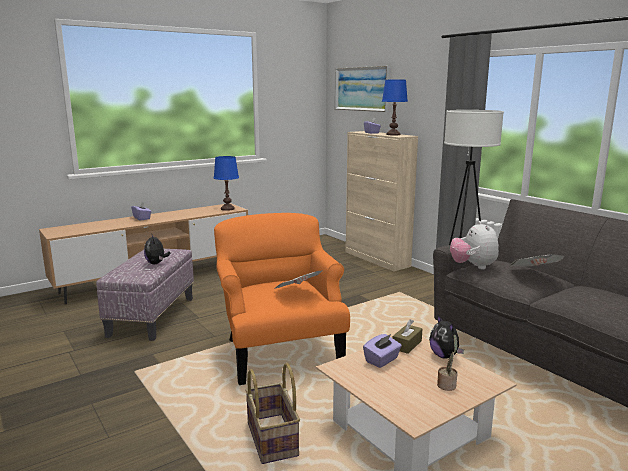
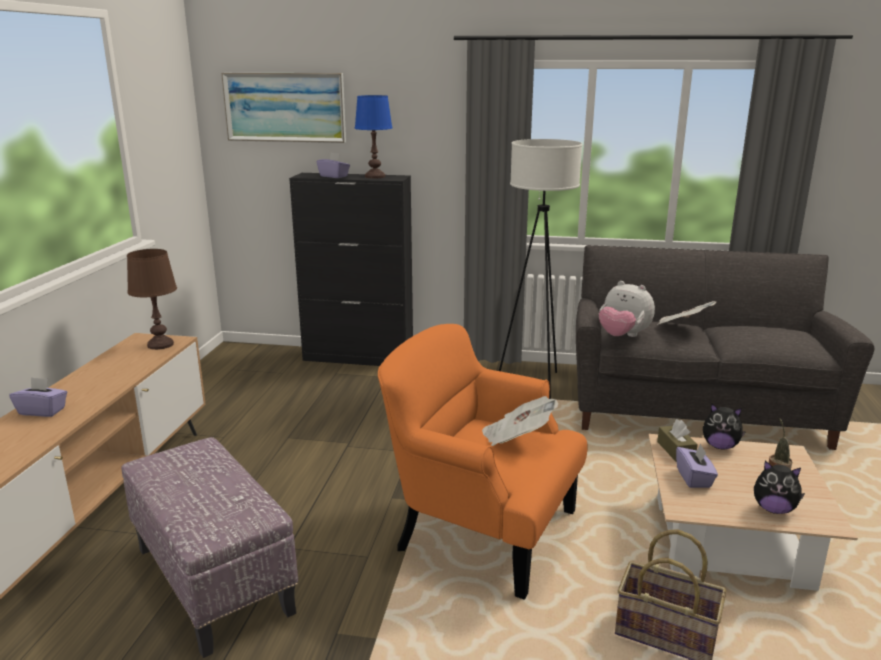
camera: 45 degrees left, 5 degrees up
(156, 263) = (230, 482): plush toy -> plush toy (774, 509)
(227, 209) = (161, 345): blue table lamp -> brown table lamp
(377, 259) = (359, 357): beige cabinet -> black cabinet

